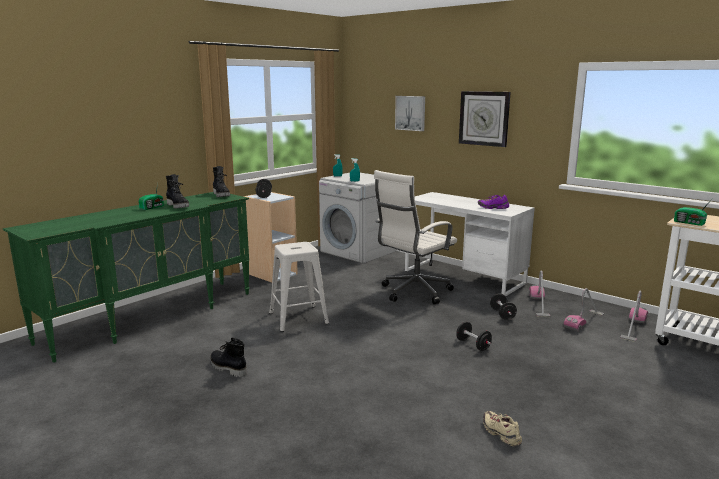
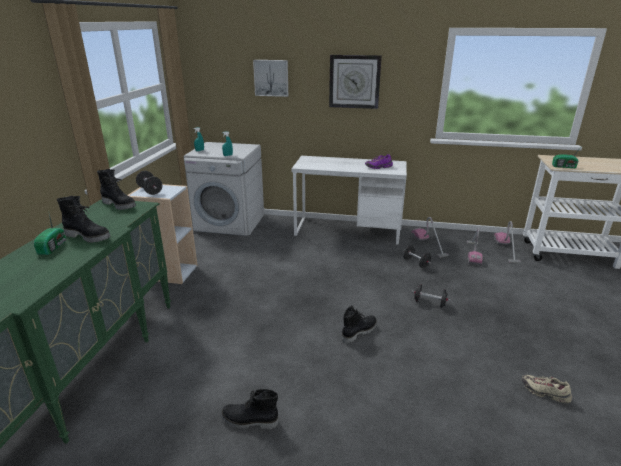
camera: 30 degrees left, 10 degrees up
(298, 318) = (255, 323): white stool -> none
(376, 345) = (358, 332): none -> black boot
(413, 292) = (326, 259): white office chair -> none

